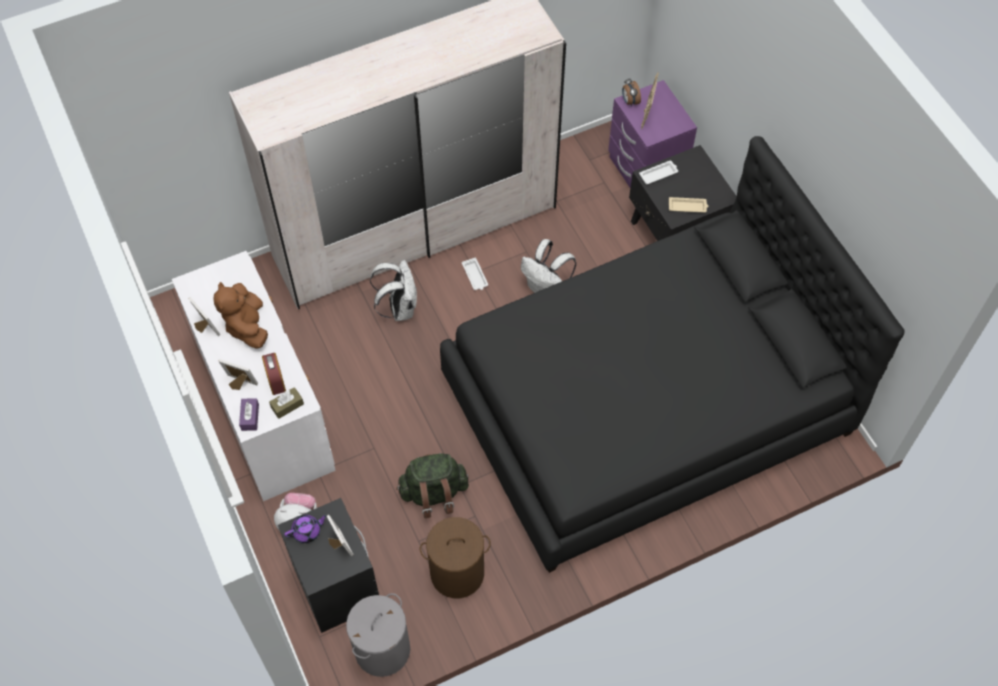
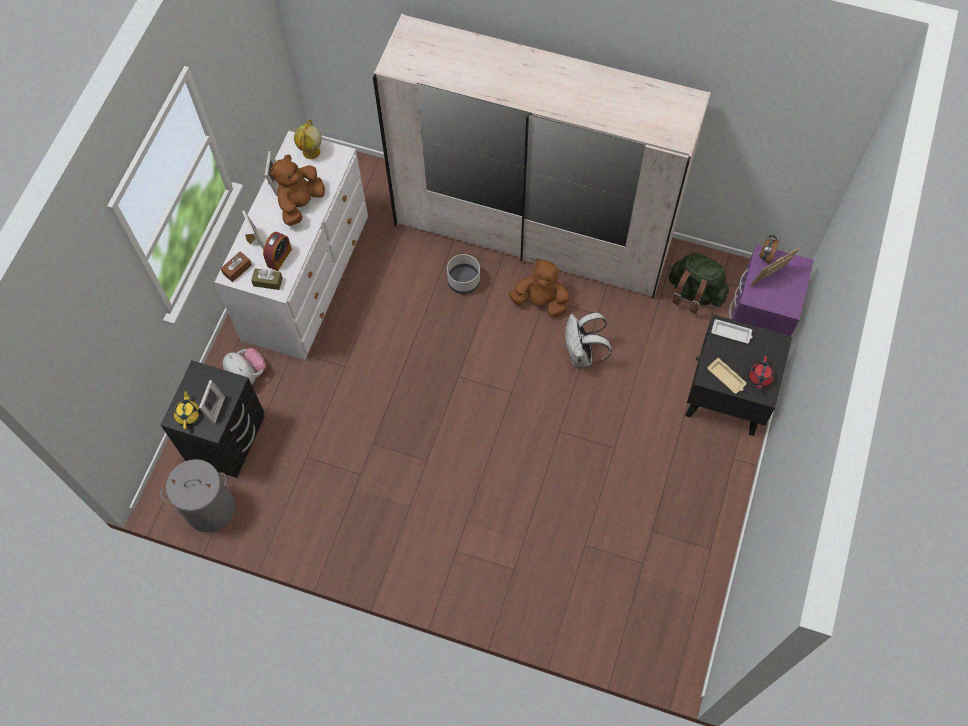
camera: 45 degrees right, 5 degrees up
(211, 281) = (311, 152): none -> globe
(250, 417) = (237, 269): purple tissue box -> brown tissue box
(307, 531) = (204, 381): purple teapot -> none
(323, 567) = (188, 414): none -> yellow teapot
(399, 308) = (463, 281): white backpack -> grey planter
(434, 493) = (350, 433): green backpack -> green backpack (694, 293)
(456, 573) = (307, 502): brown laundry basket -> none
(475, 276) = (540, 302): white tray -> brown plush toy
(646, 404) = (563, 504): black bed -> none
(709, 189) = (759, 378): none -> red teapot

